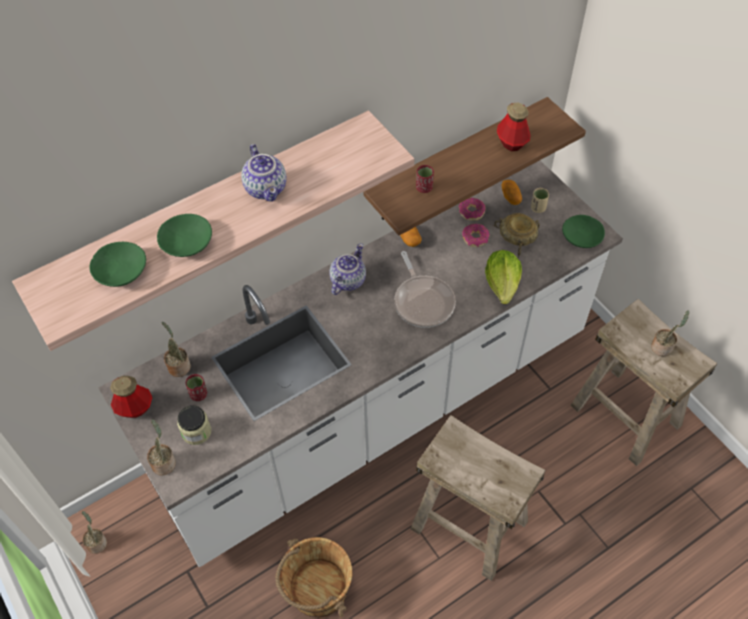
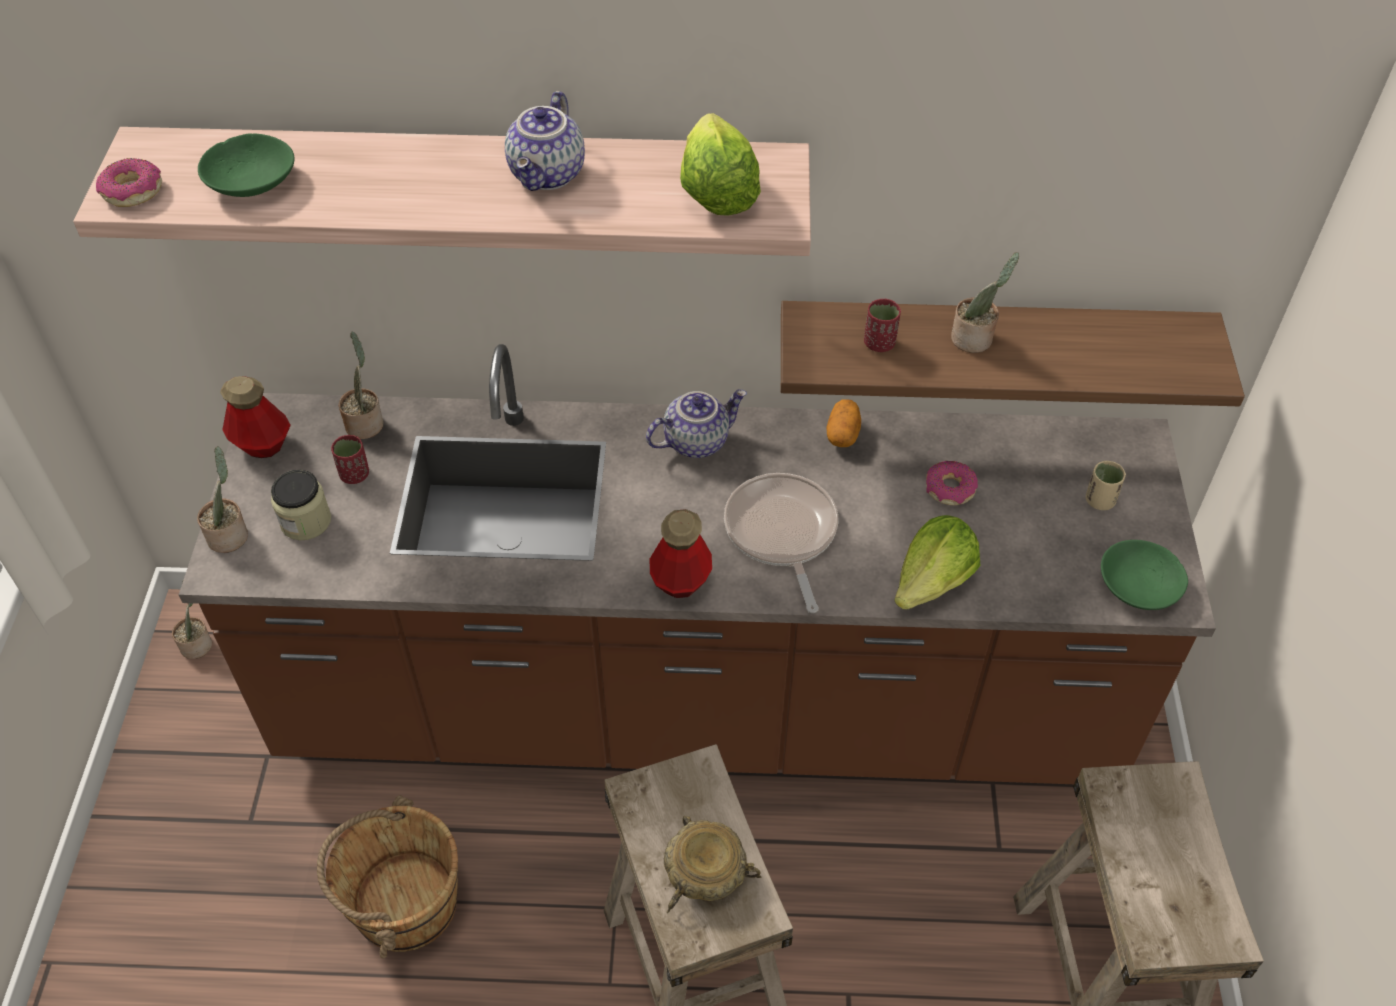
camera: 35 degrees right, 5 degrees down
(186, 242) = (368, 189): green bowl -> none
(351, 155) = (716, 191): none -> lettuce
(376, 410) = (698, 706): white counter -> brown counter
(423, 301) = (781, 534): frying pan -> frying pan turned 150 degrees clockwise
(471, 212) = (978, 448): donut -> donut (132, 191)
(511, 197) = (1066, 460): potato -> none
(512, 143) = (1089, 351): bottle -> bottle (681, 580)
(516, 238) = (1020, 526): beige bowl -> beige bowl (703, 872)
(663, 347) = (1180, 869): potted plant -> potted plant (975, 339)

